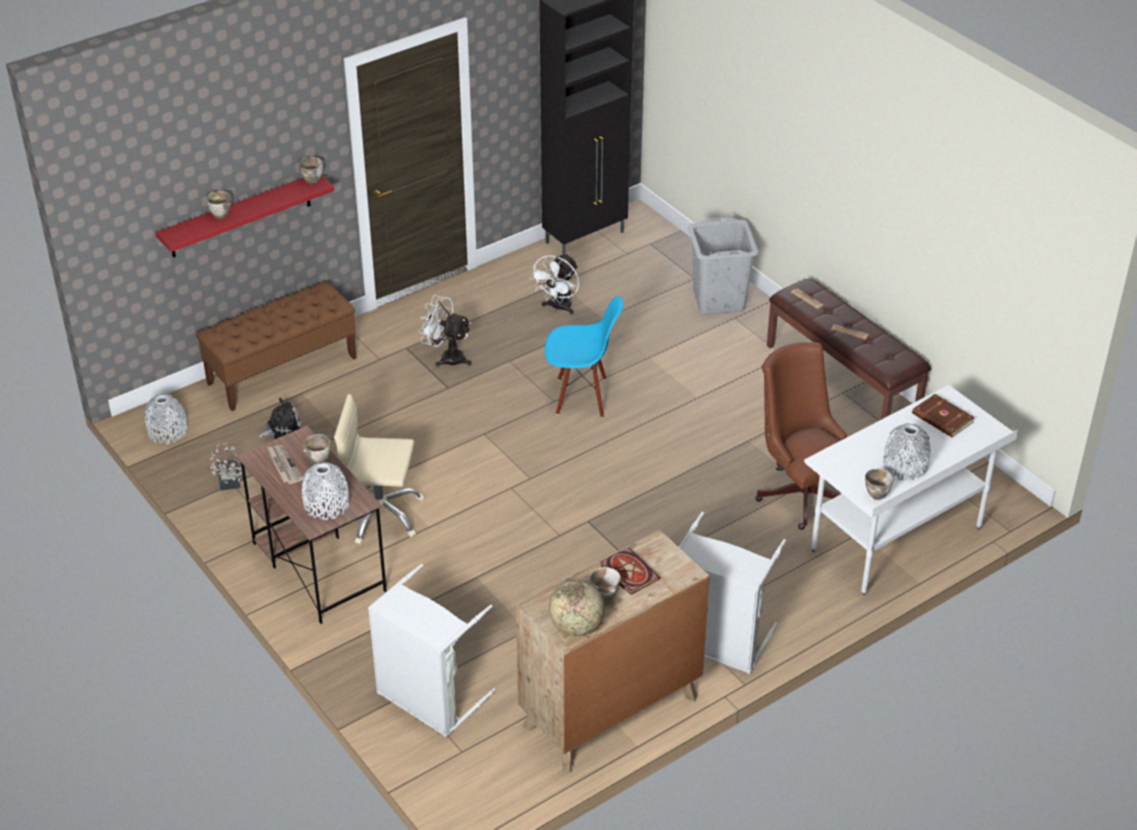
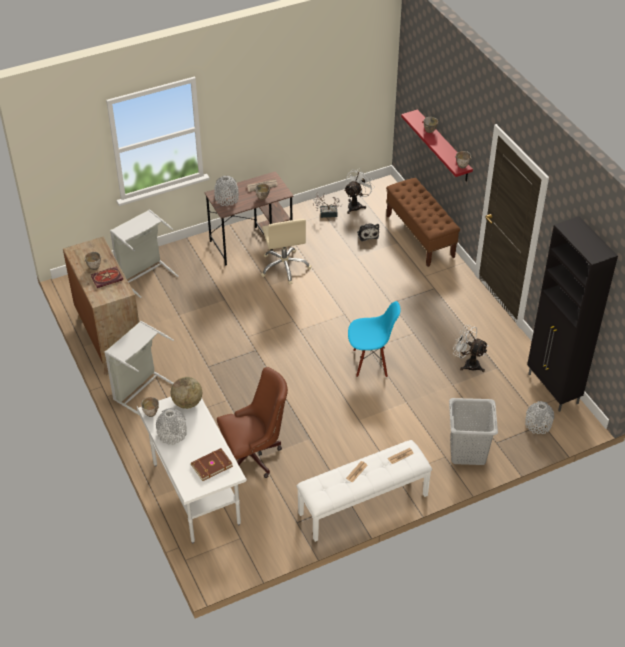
camera: 100 degrees right, 5 degrees up
(167, 432) = (373, 193): grey vase -> grey vase (538, 424)
(380, 515) = (284, 267): beige office chair -> beige office chair turned 150 degrees clockwise
(447, 357) = (421, 305): white fan -> white fan (356, 205)
(576, 627) = (78, 255): globe -> globe (187, 403)
(581, 397) = (370, 362): blue chair -> blue chair turned 105 degrees counterclockwise
(843, 380) = (363, 505): brown bench -> white bench

